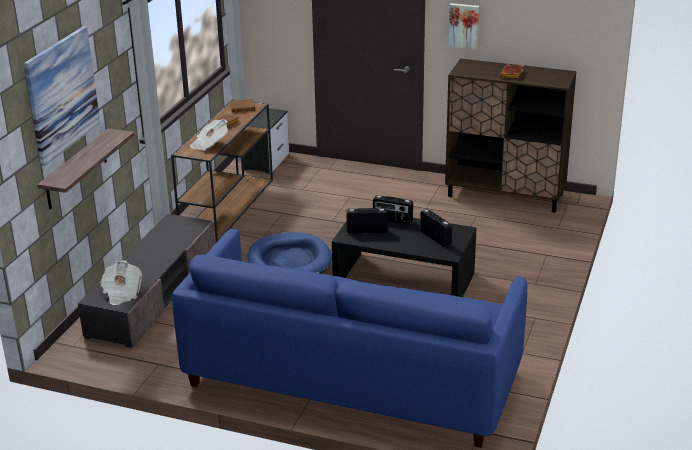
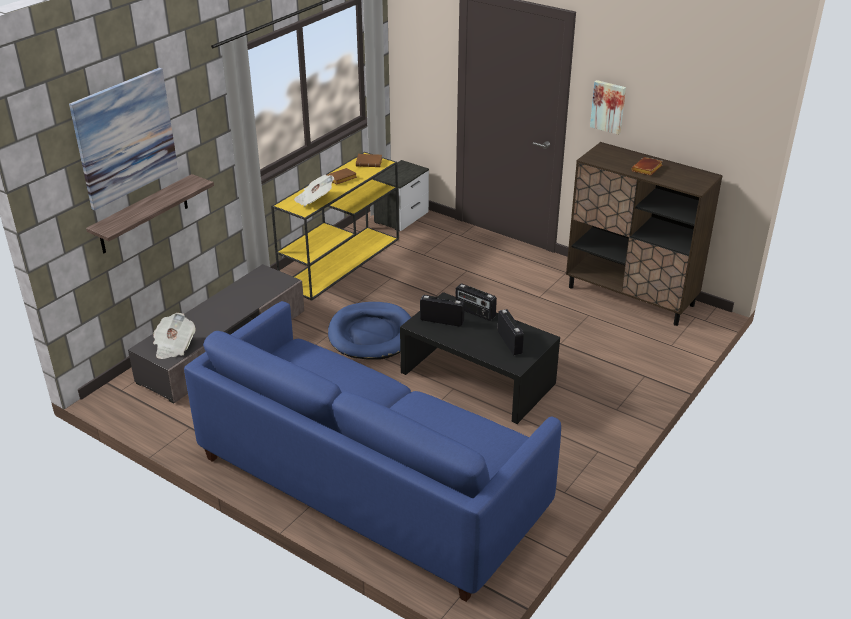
camera: 15 degrees right, 5 degrees up
(228, 206) = (341, 261): brown console table -> yellow console table

